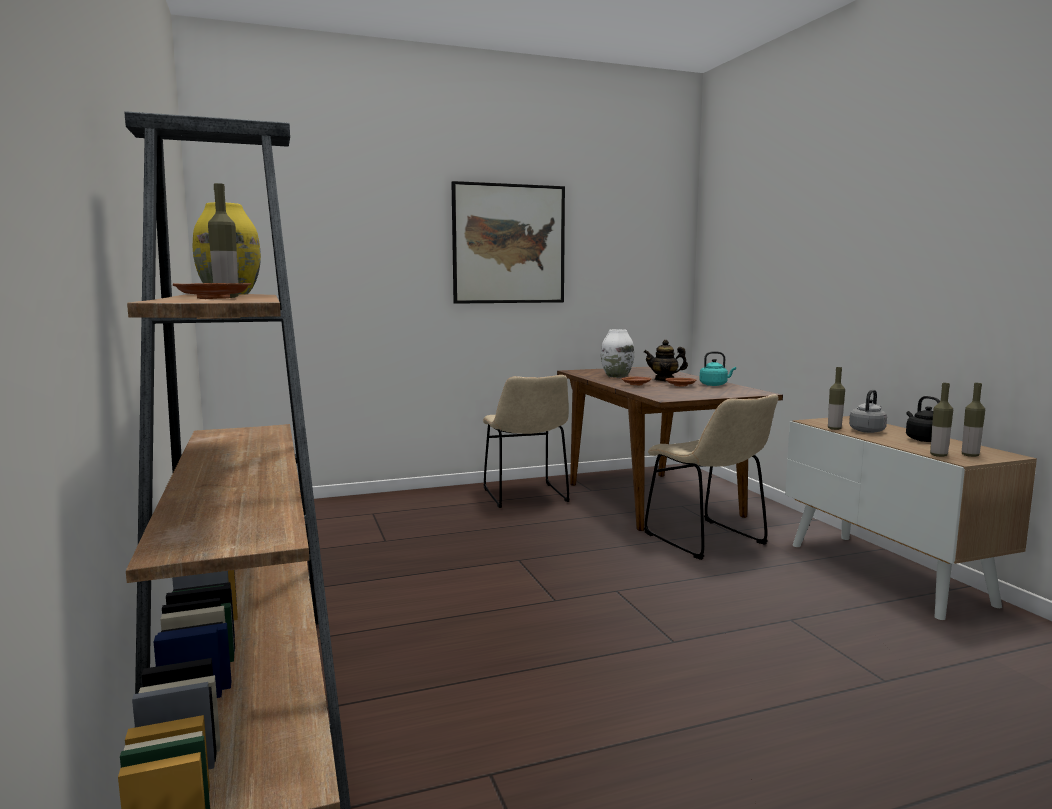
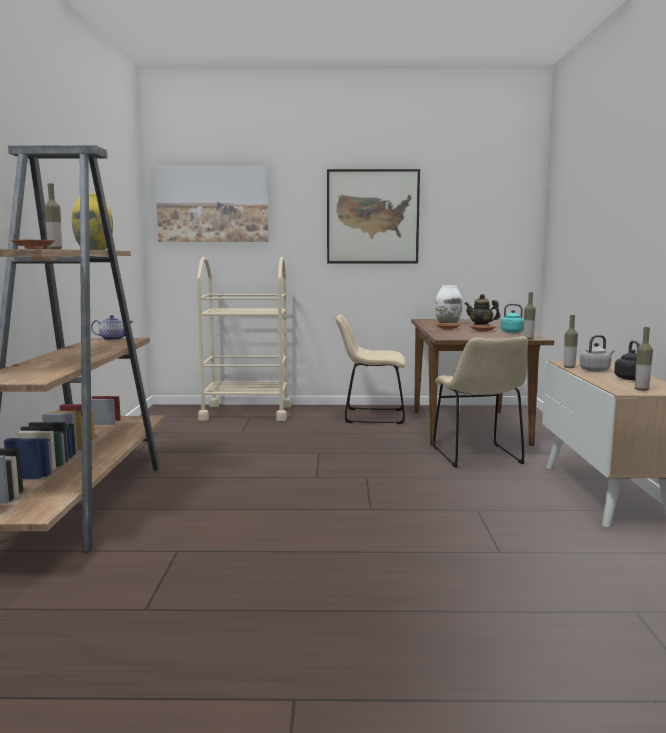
camera: 20 degrees right, 0 degrees up
(237, 431) = (113, 339): none -> teapot
(296, 222) = (213, 204): none -> picture
(362, 508) = (246, 413): none -> beige cart
(526, 497) = (370, 416): beige chair -> beige chair turned 90 degrees clockwise
(938, 455) = (612, 388): bottle -> bottle (528, 339)

